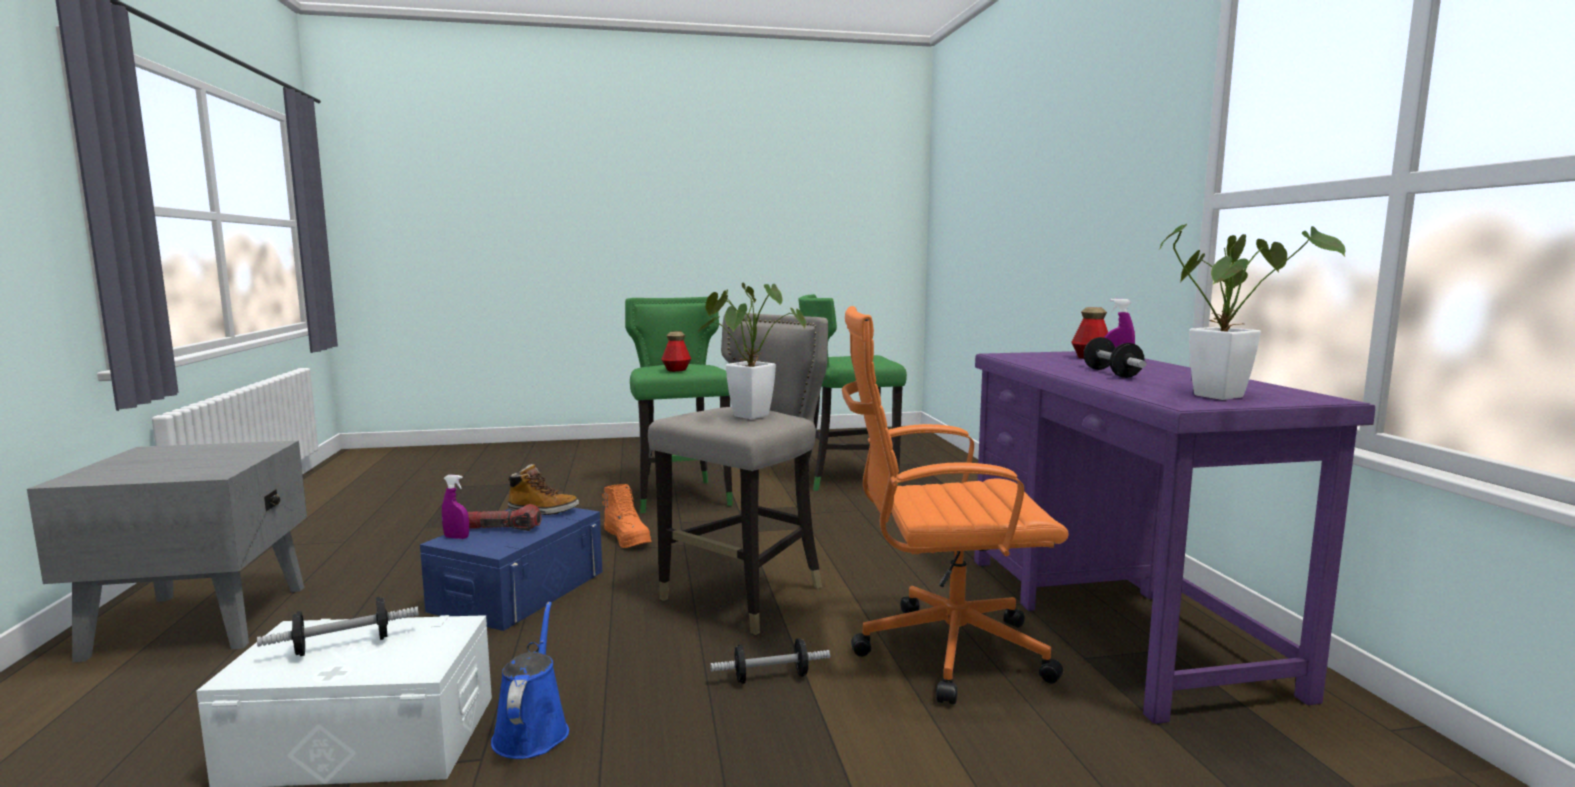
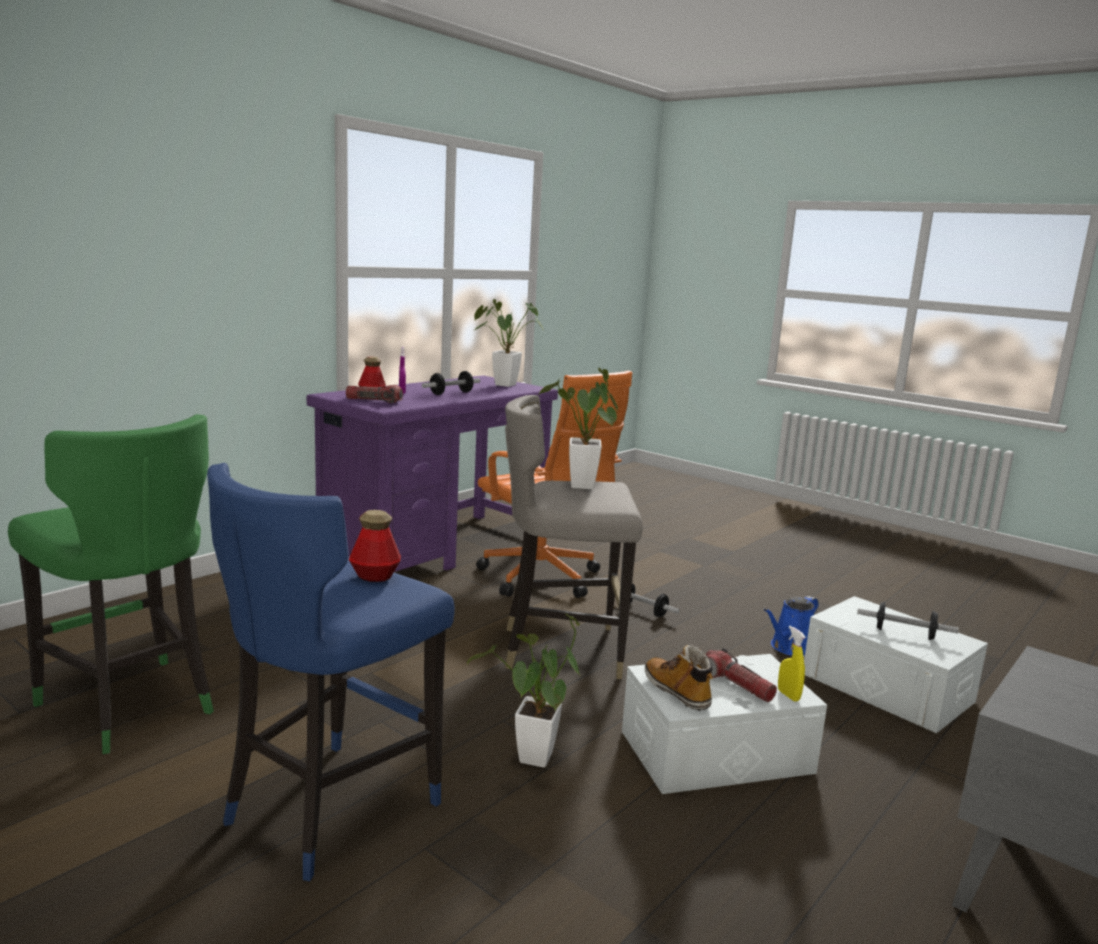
camera: 130 degrees left, 5 degrees up
(456, 537) = (788, 695): purple spray bottle -> yellow spray bottle
(519, 590) = (715, 752): blue storage box -> white storage box
(628, 539) = (532, 763): orange boot -> potted plant
(681, 496) = (328, 809): green stool -> blue stool
(1049, 356) = (374, 401): none -> flashlight

